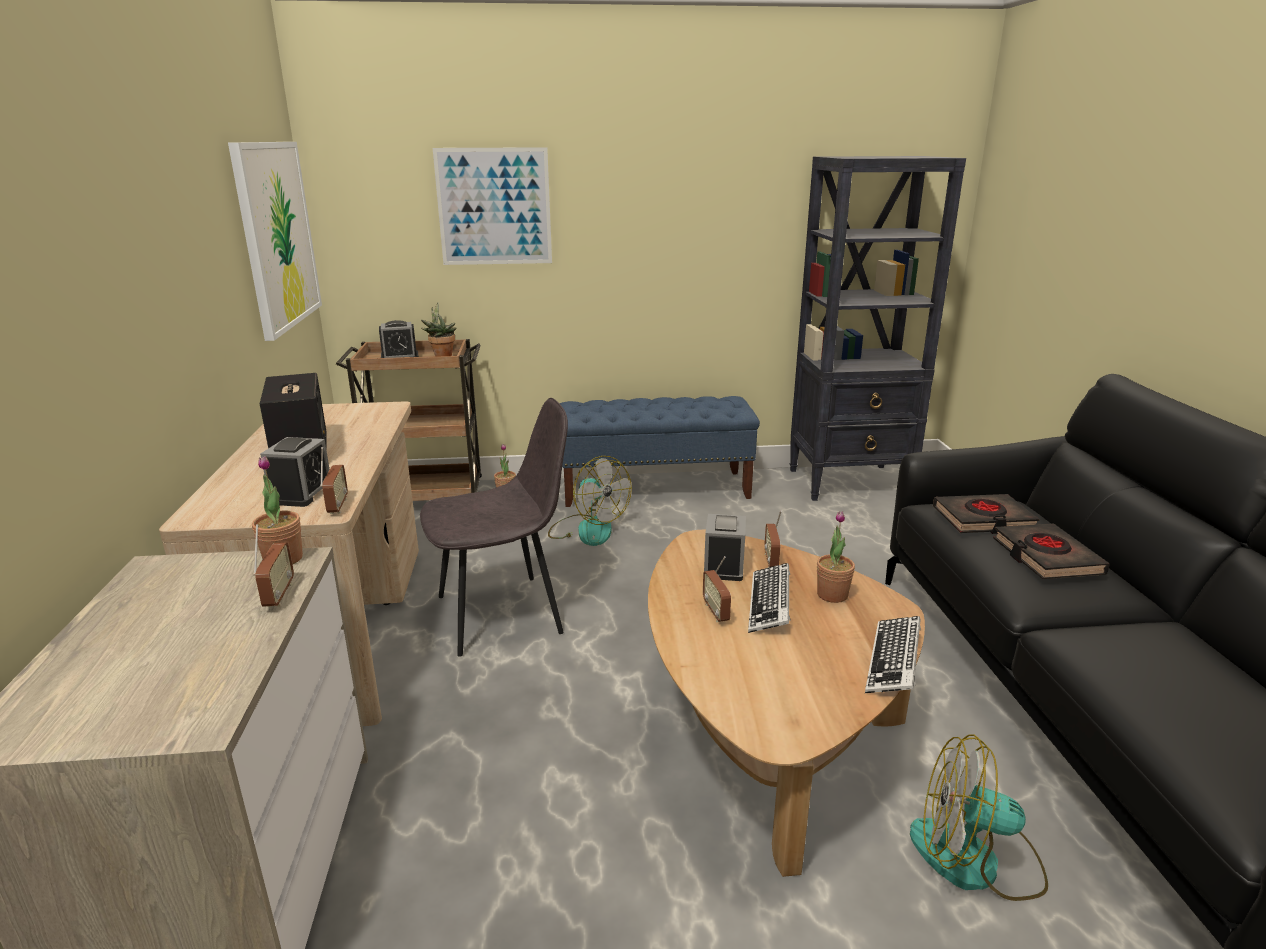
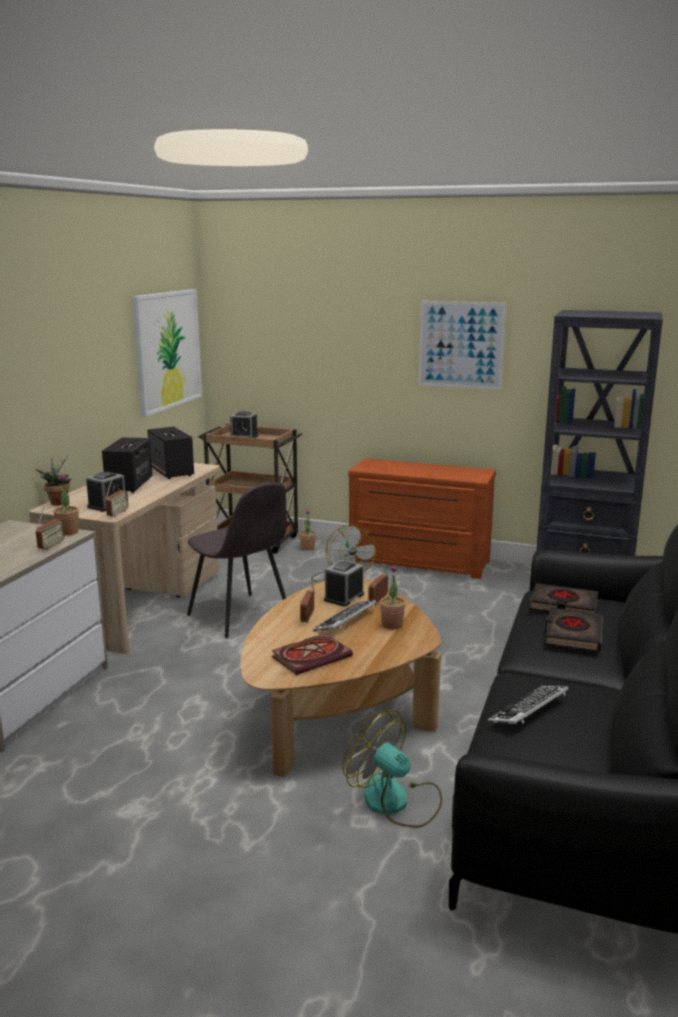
camera: 25 degrees right, 5 degrees down
(347, 421) = (172, 471): none -> speaker
(442, 355) = (271, 439): potted plant -> potted plant (58, 502)
(494, 207) = (320, 336): picture -> picture (461, 345)
(503, 614) = (240, 616): grey chair -> grey chair turned 45 degrees clockwise
(655, 488) = (418, 562): blue bench -> brown dresser
(796, 677) = (312, 656): none -> book
(893, 661) = (381, 662): keyboard -> keyboard (529, 711)

